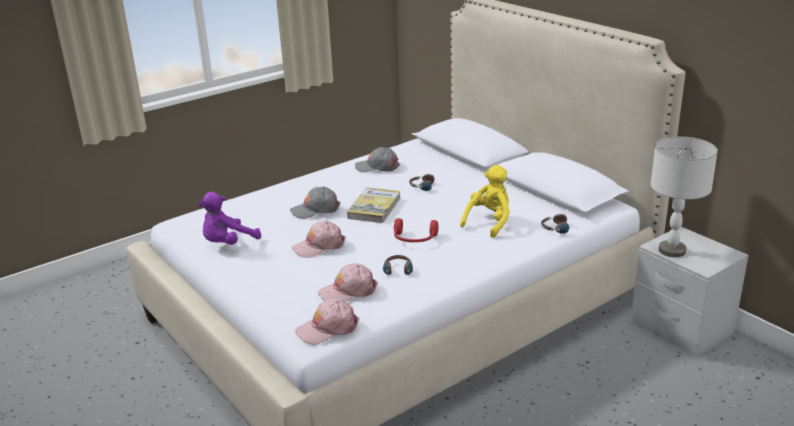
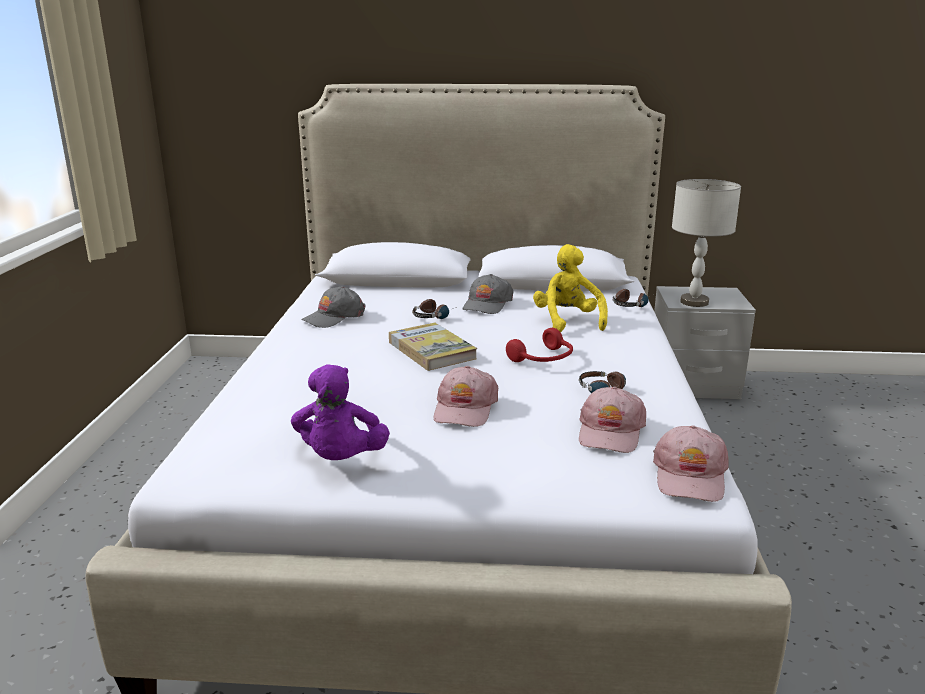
camera: 50 degrees left, 5 degrees down
(315, 209) = (370, 376): grey cap -> grey cap (487, 304)

